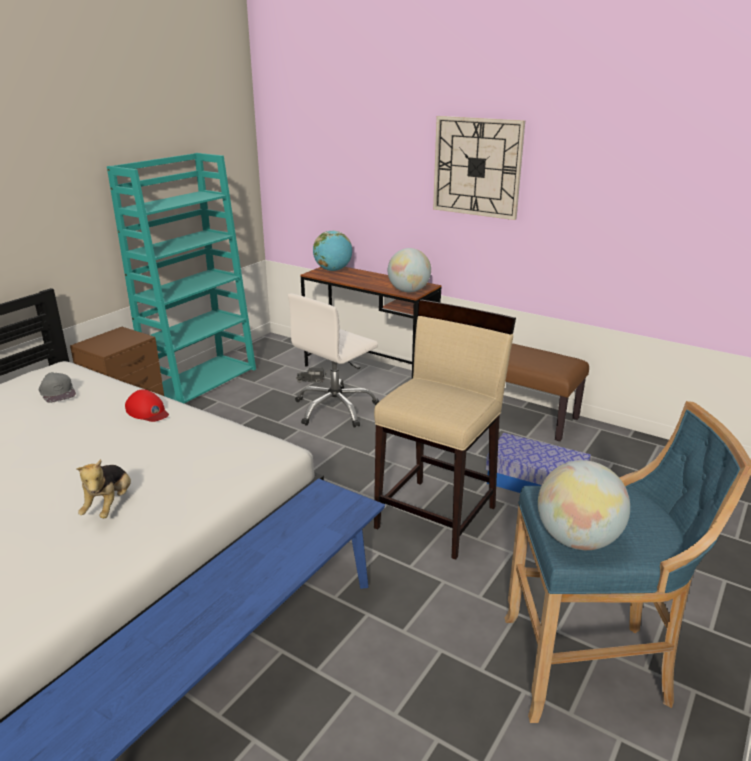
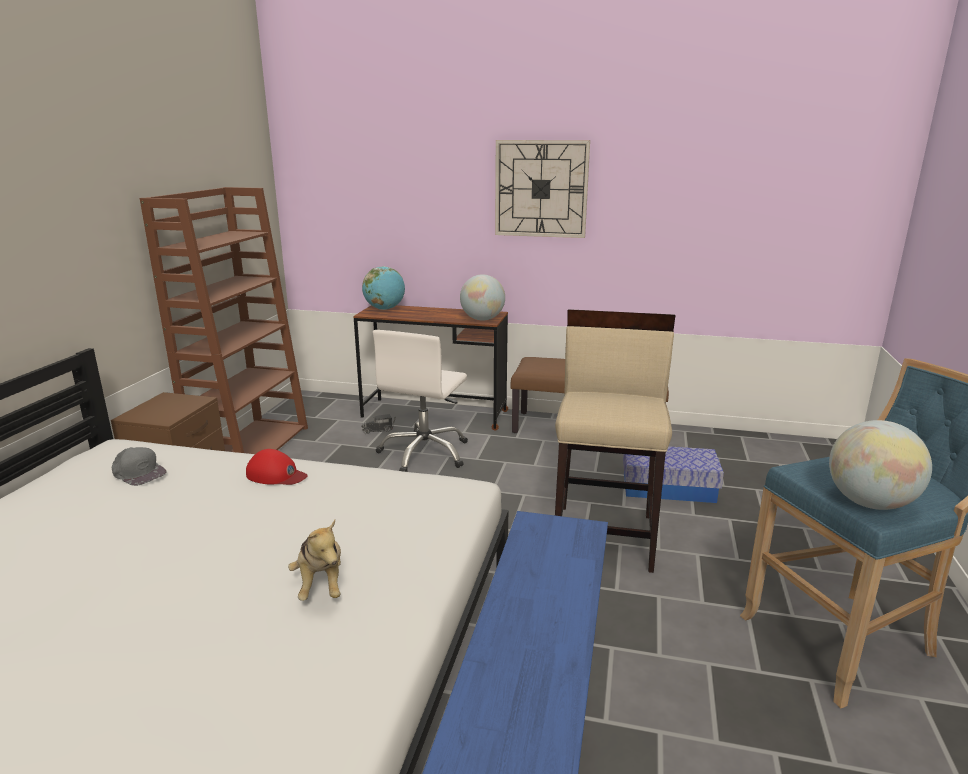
camera: 20 degrees left, 5 degrees down
(202, 380) = (251, 448): turquoise bookcase -> brown bookcase

